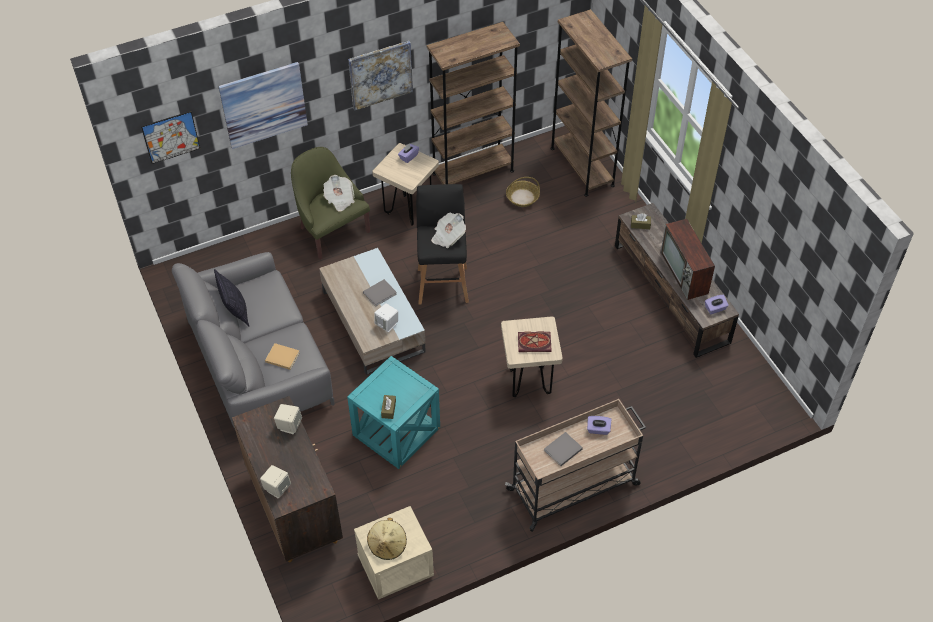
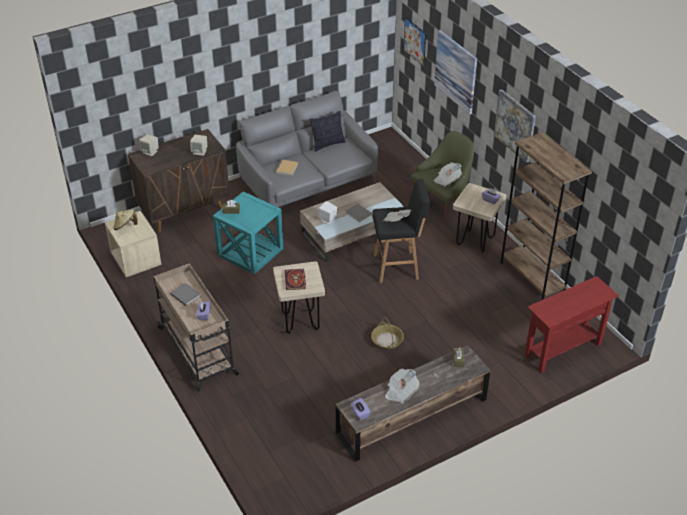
camera: 85 degrees right, 10 degrees down
(522, 197) = (509, 310): basket -> basket (387, 340)
(582, 166) = (563, 350): brown bookcase -> red console table
(685, 274) = (401, 392): television -> newspaper

